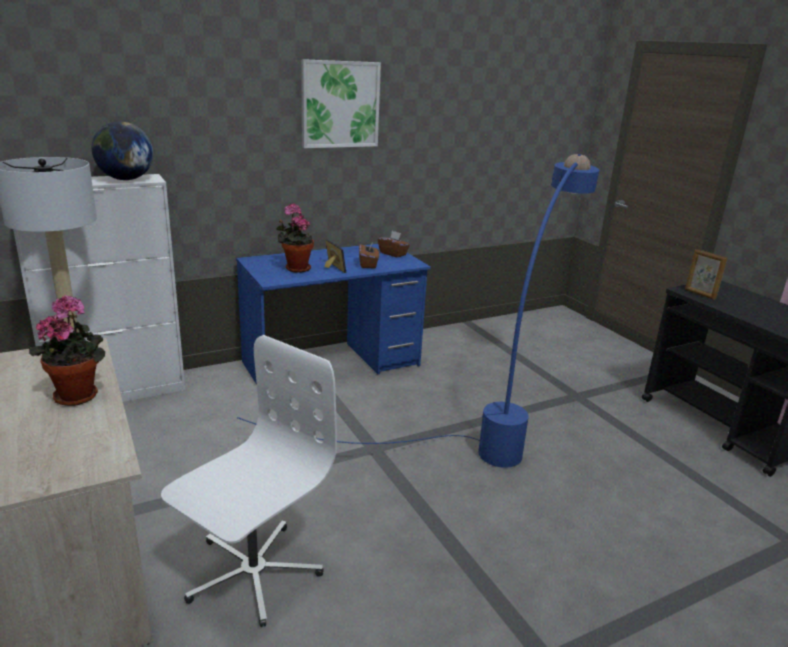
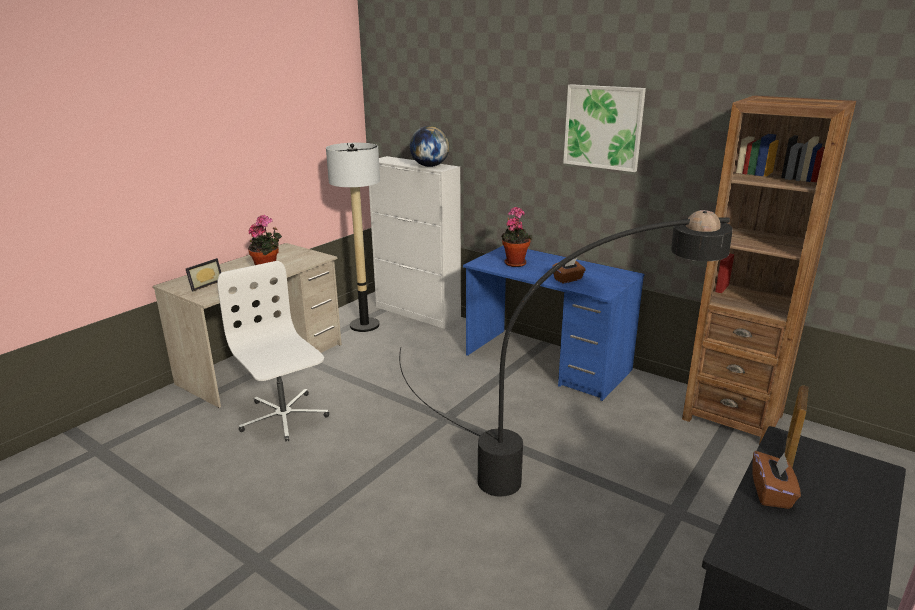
camera: 65 degrees right, 0 degrees up
(252, 572) = (283, 417): white office chair -> white office chair turned 135 degrees counterclockwise
(331, 268) = (536, 271): picture frame -> picture frame (204, 284)
(393, 254) = (613, 281): brown tissue box -> brown tissue box (771, 493)
(483, 332) = (732, 417): none -> brown bookcase
(491, 423) = (548, 465): blue floor lamp -> black floor lamp

